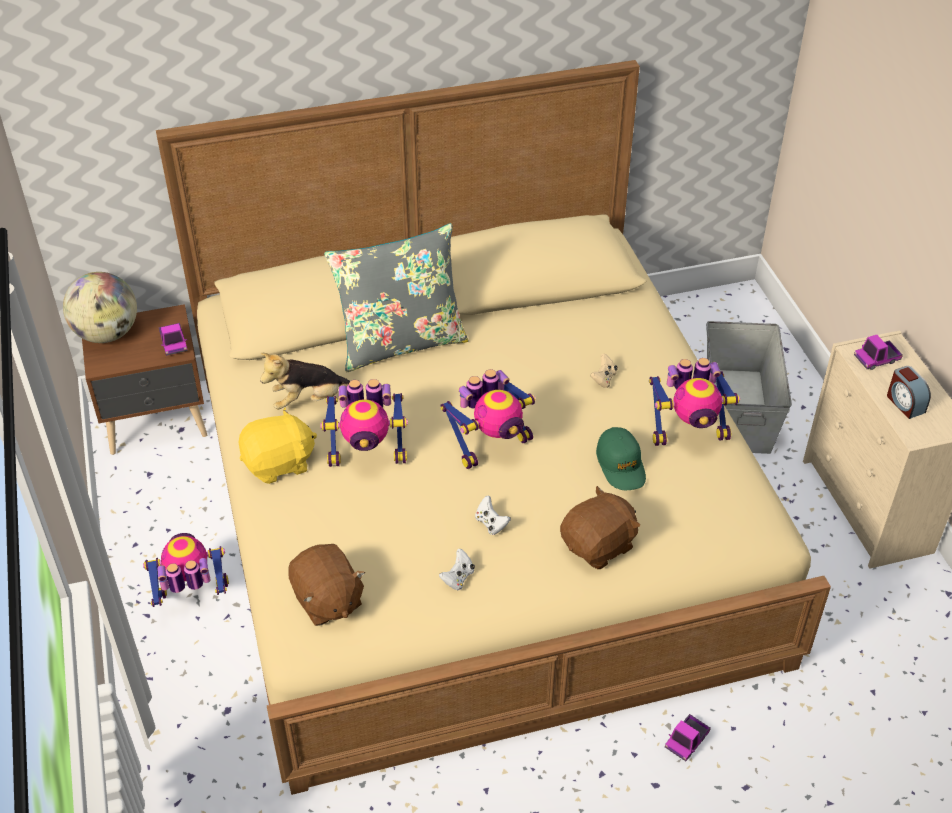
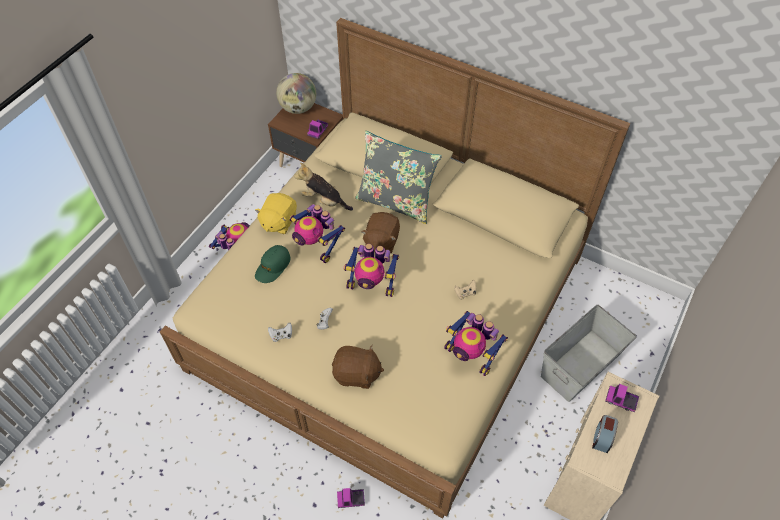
camera: 45 degrees right, 10 degrees up
(279, 464) = (278, 222): yellow plush toy -> yellow plush toy turned 90 degrees clockwise
(327, 600) = (223, 300): brown plush toy -> brown plush toy (381, 241)
(621, 465) = (416, 344): green cap -> green cap (273, 267)

